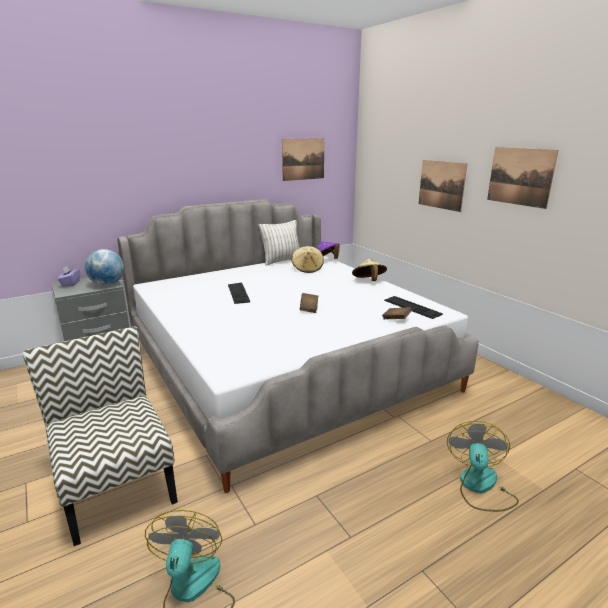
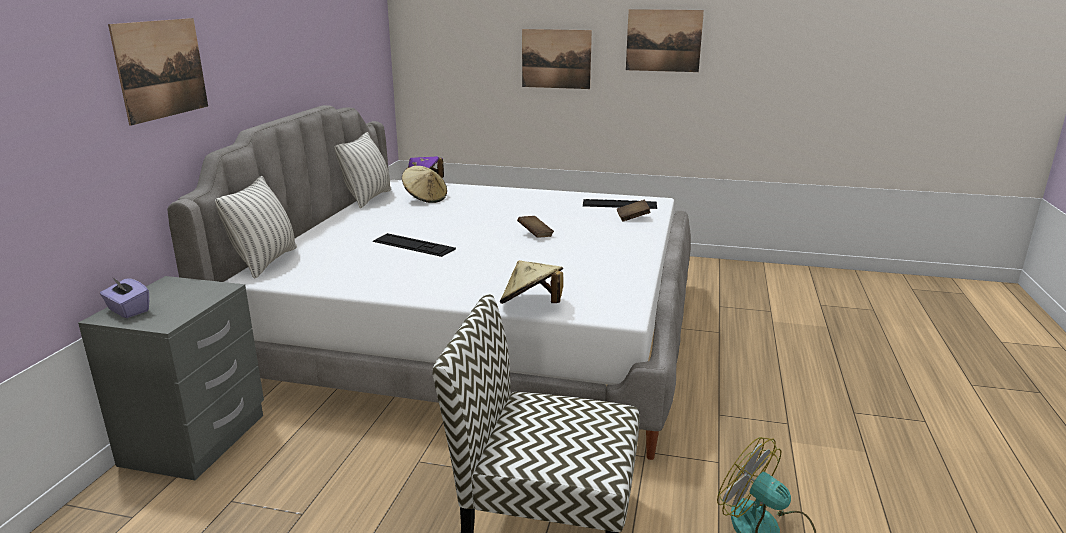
camera: 45 degrees left, 0 degrees up
(107, 284) = (208, 290): globe -> none
(168, 280) = (265, 262): none -> pillow
(303, 159) = (347, 38): picture -> picture (162, 69)
(368, 281) = (524, 193): beige hat -> beige hat (531, 305)
(480, 487) = (797, 345): fan -> none

